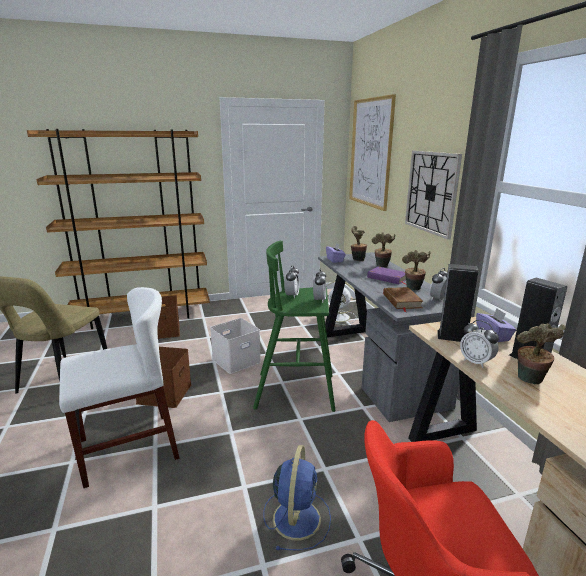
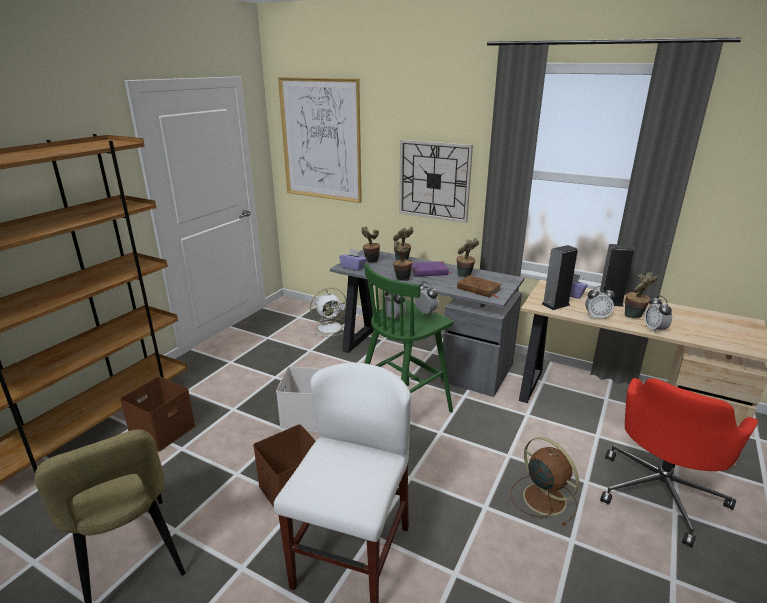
camera: 45 degrees left, 5 degrees up
(297, 517) = (542, 497): blue fan -> brown fan
(352, 276) = (401, 279): none -> potted plant
(438, 299) = (494, 278): alarm clock -> alarm clock (654, 329)

